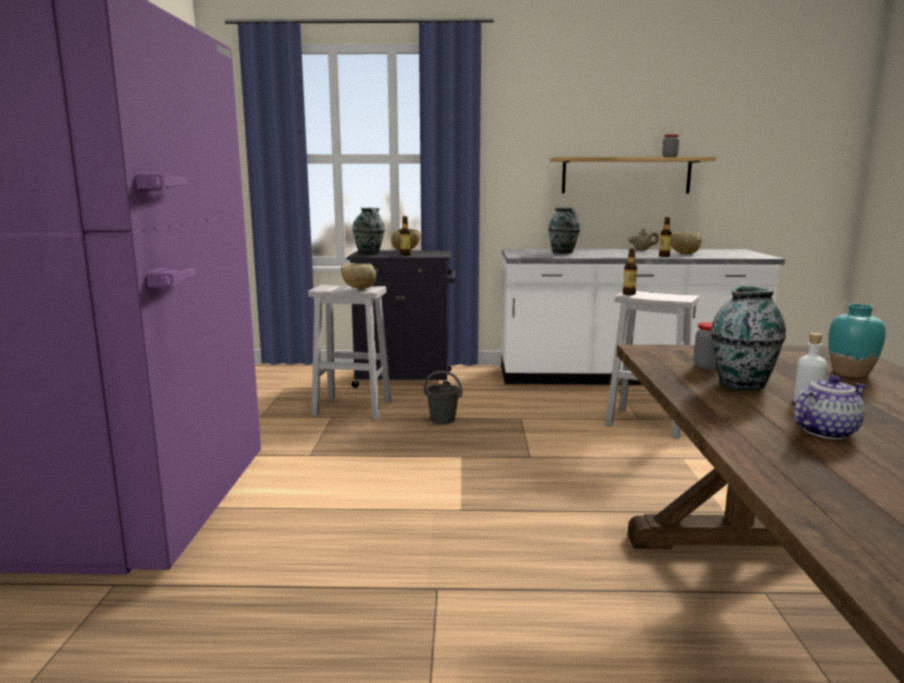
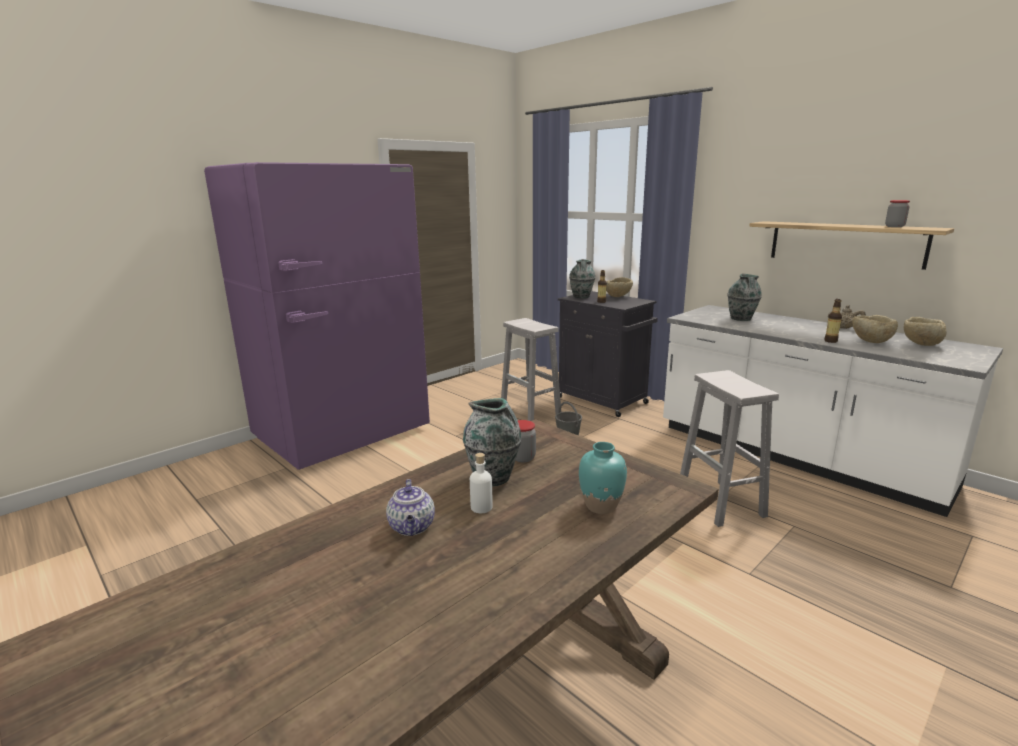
camera: 45 degrees right, 5 degrees up
(359, 289) = (534, 326): beige bowl -> beige bowl (921, 344)
(629, 294) = (712, 375): bottle -> none
(826, 431) = (412, 527): teapot -> teapot turned 60 degrees clockwise

